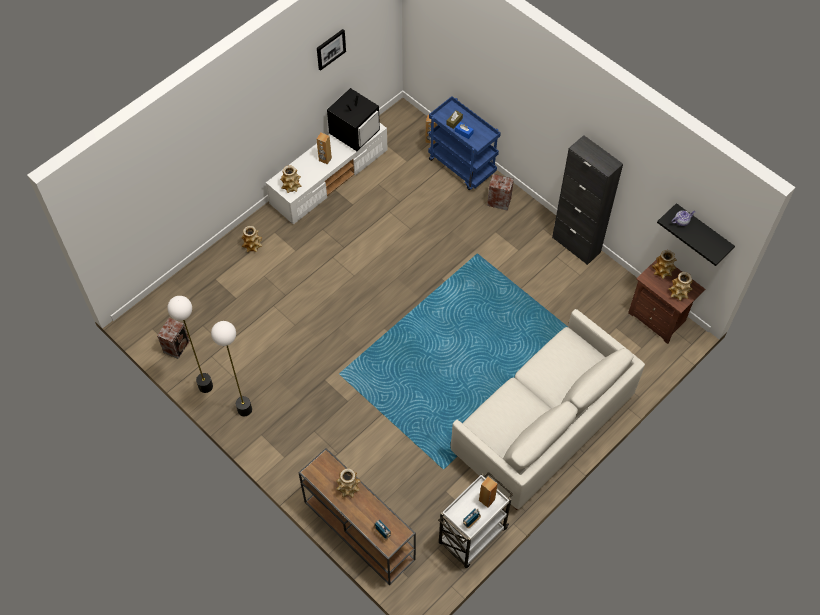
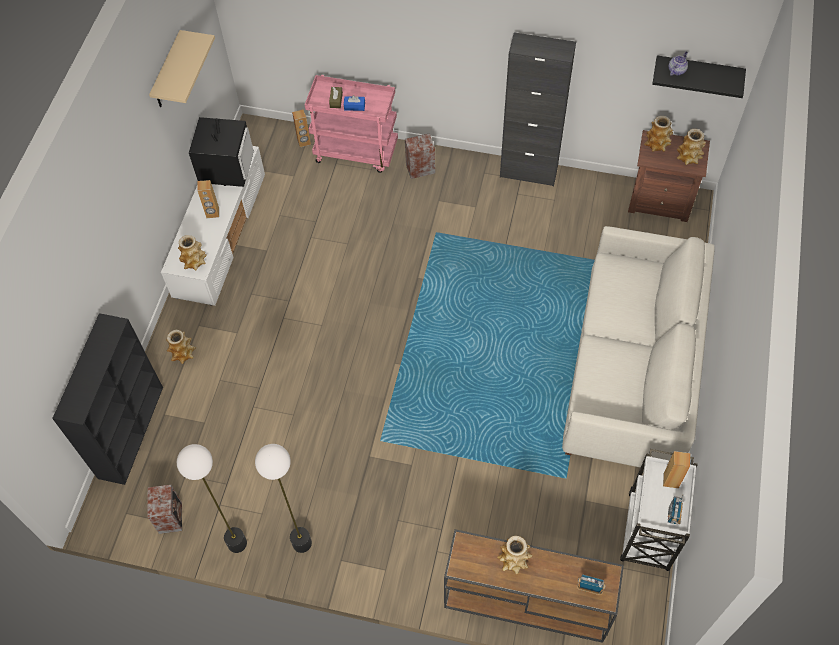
camera: 30 degrees left, 0 degrees up
(188, 278) = (131, 431): none -> black bookcase
(330, 49) = (168, 72): picture -> beige shelf
(462, 166) = (357, 152): blue cart -> pink cart

